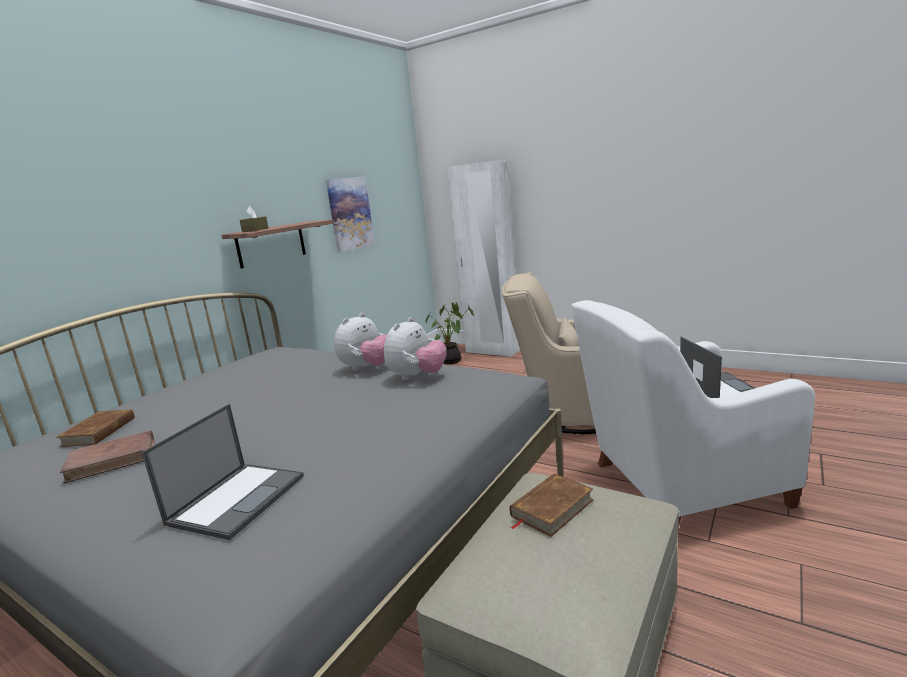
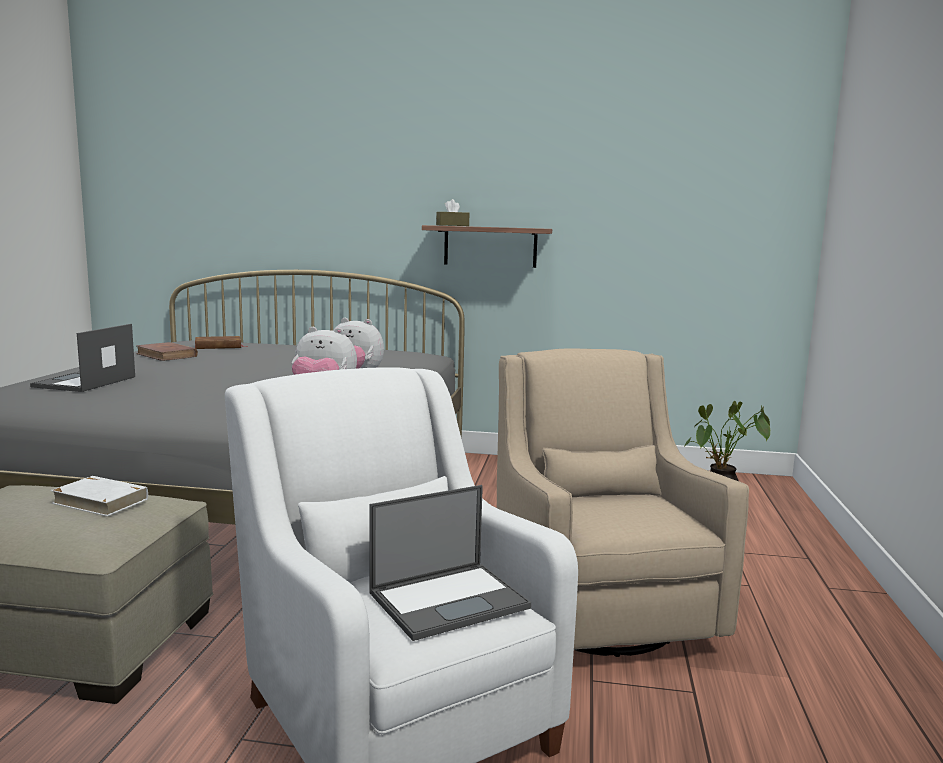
camera: 65 degrees right, 5 degrees down
(238, 498) = (84, 382): laptop -> laptop turned 105 degrees clockwise
(350, 213) = (631, 230): picture -> none
(492, 351) = (799, 517): white wardrobe -> none
(551, 508) = (100, 501): brown book -> white book

